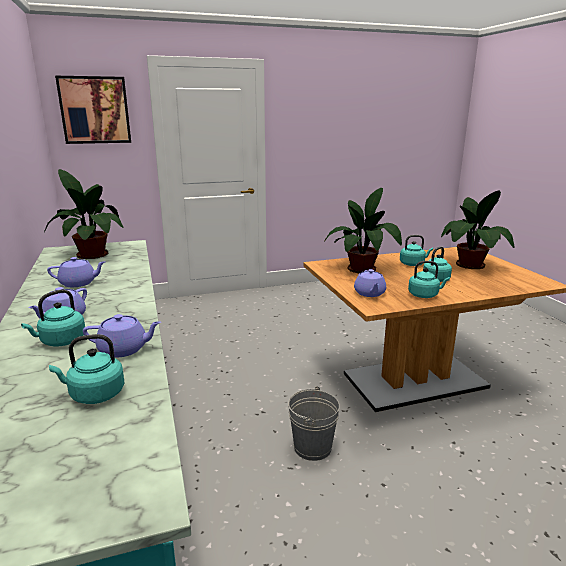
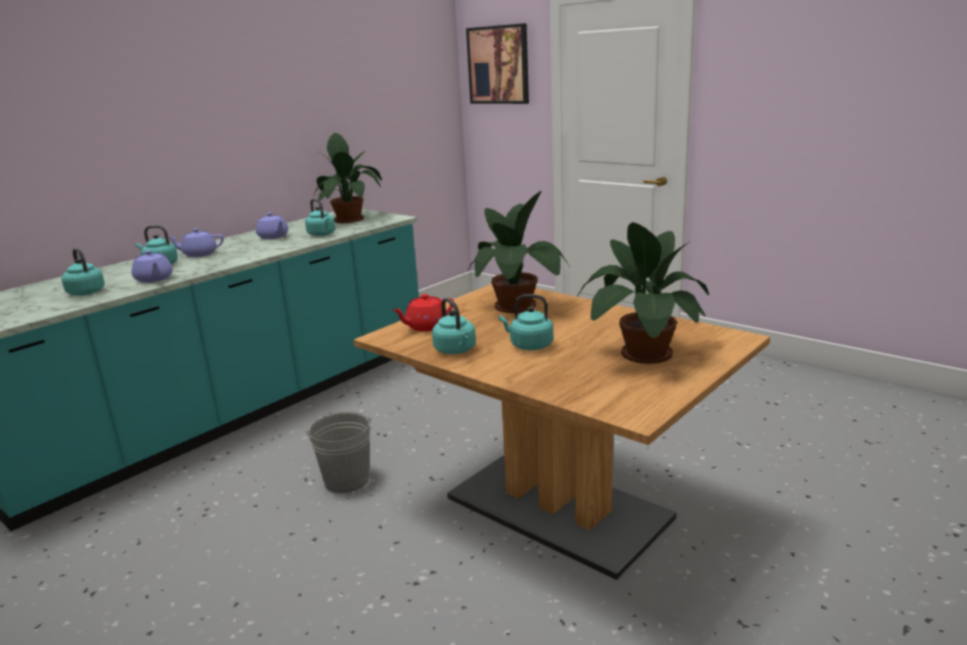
camera: 60 degrees right, 0 degrees up
(369, 293) = (425, 327): purple teapot -> red teapot
(413, 264) = (584, 323): turquoise kettle -> turquoise kettle (322, 234)

